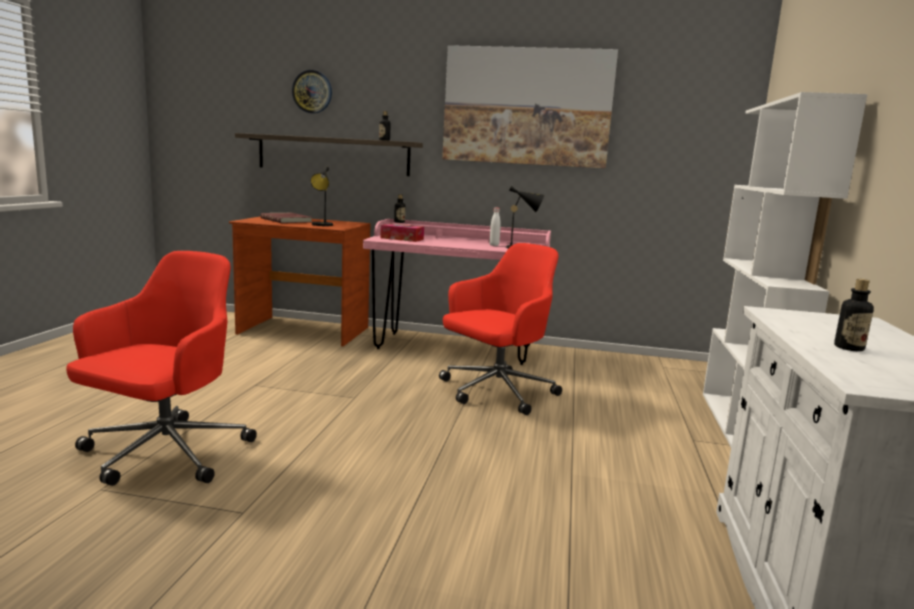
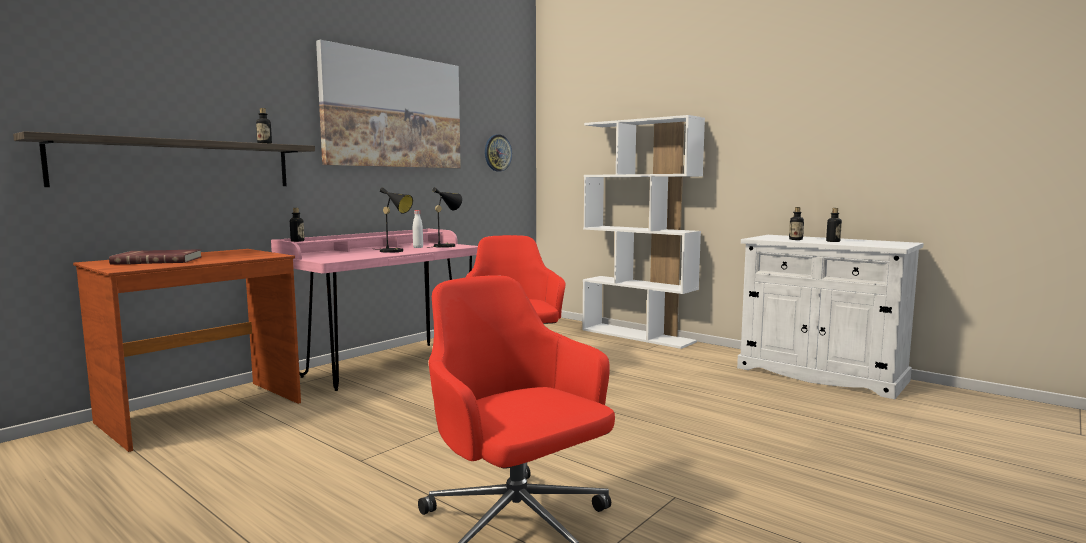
camera: 60 degrees left, 5 degrees down
(312, 92) = (136, 74): wall clock -> wall clock (497, 153)
(322, 225) = (239, 256): black table lamp -> black table lamp (395, 251)
(402, 239) = (338, 256): tissue box -> none
(816, 329) = (795, 239): none -> bottle

